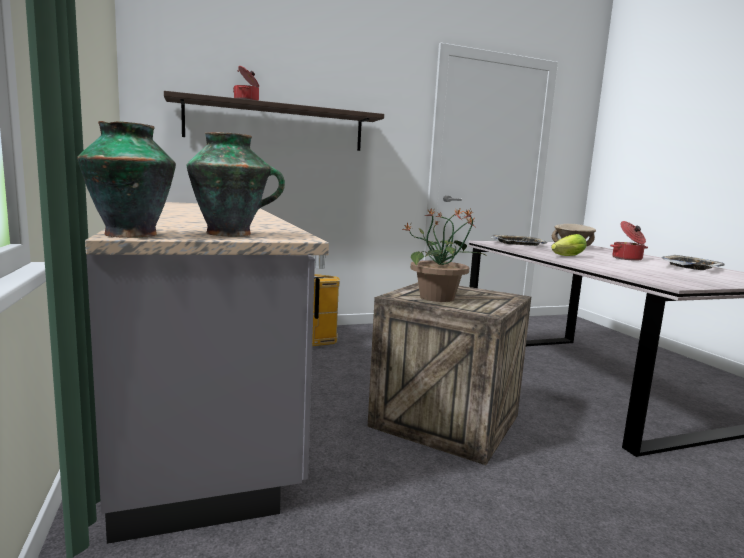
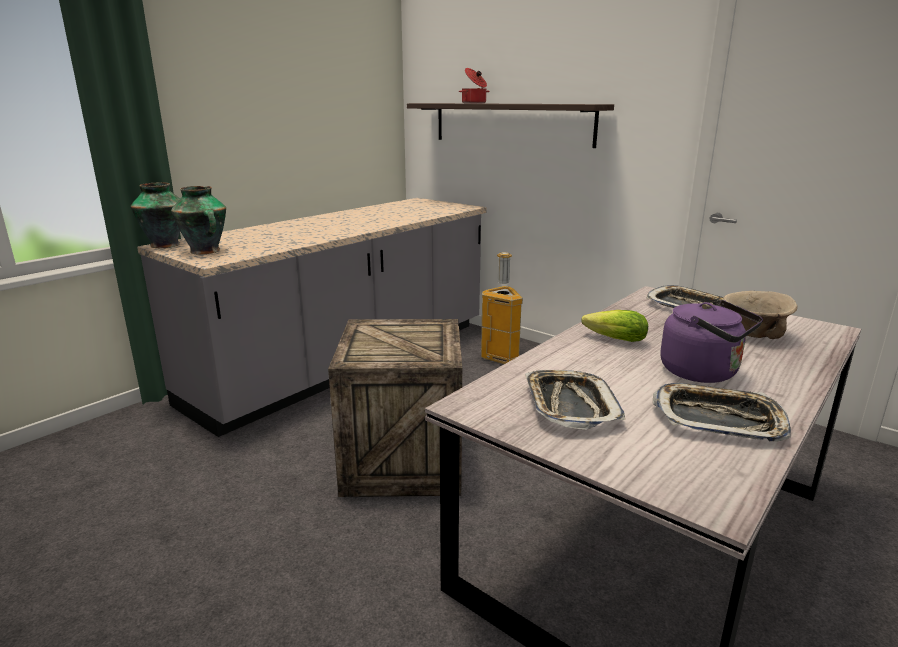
camera: 60 degrees right, 10 degrees up
(438, 298) = (380, 336): potted plant -> none
(627, 259) = (703, 373): cooking pot -> purple kettle
(673, 275) = (570, 405): none -> tray

